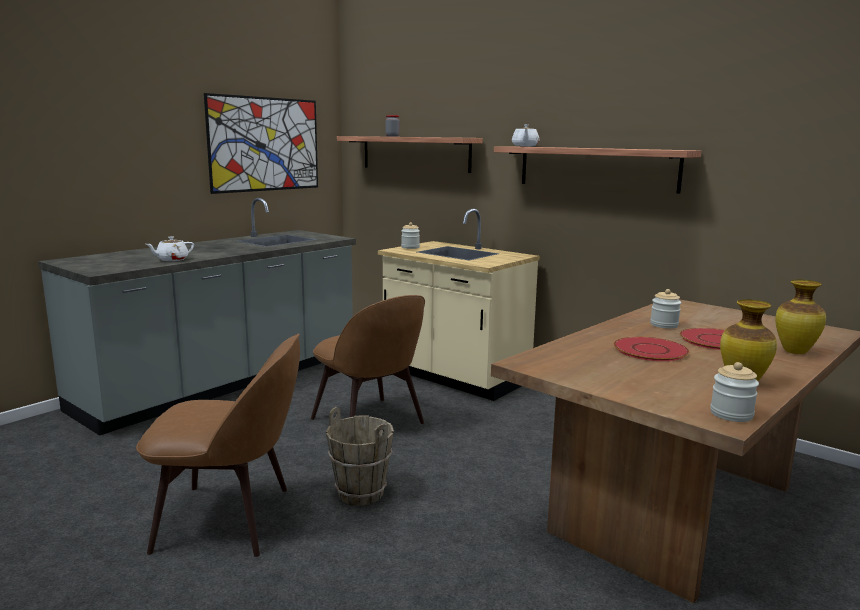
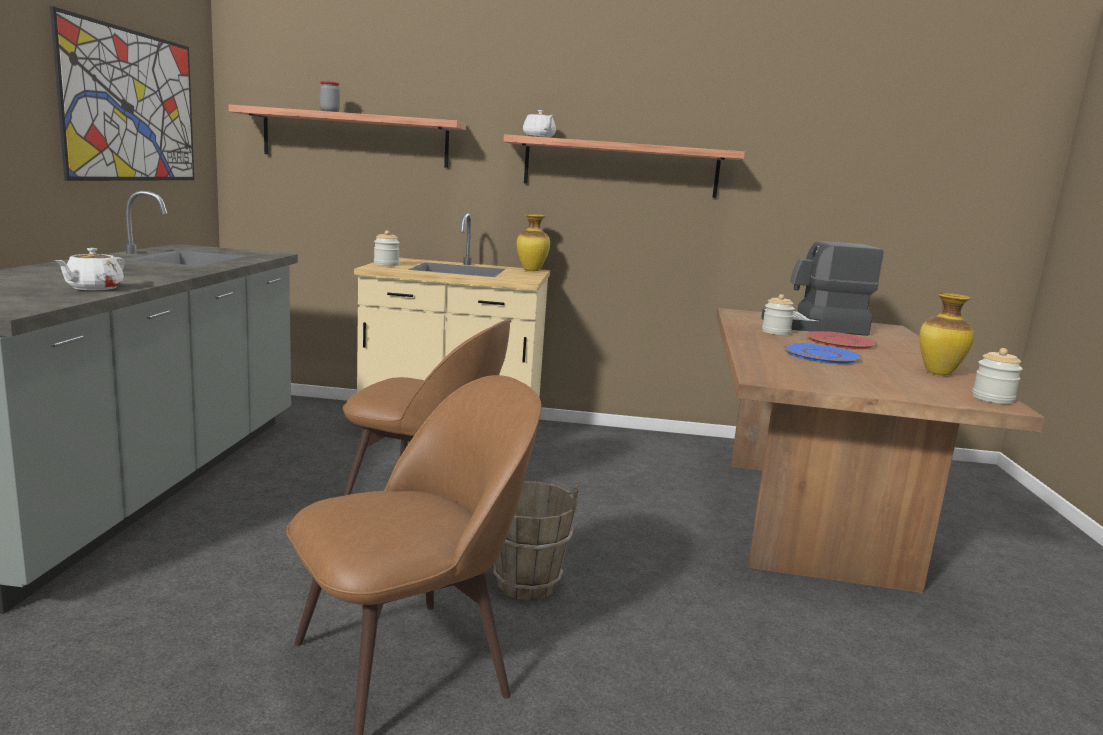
camera: 35 degrees left, 0 degrees up
(651, 350) = (822, 355): red plate -> blue plate
(729, 324) = (815, 327): none -> coffee machine
(795, 352) = (907, 345): vase -> vase (532, 270)

